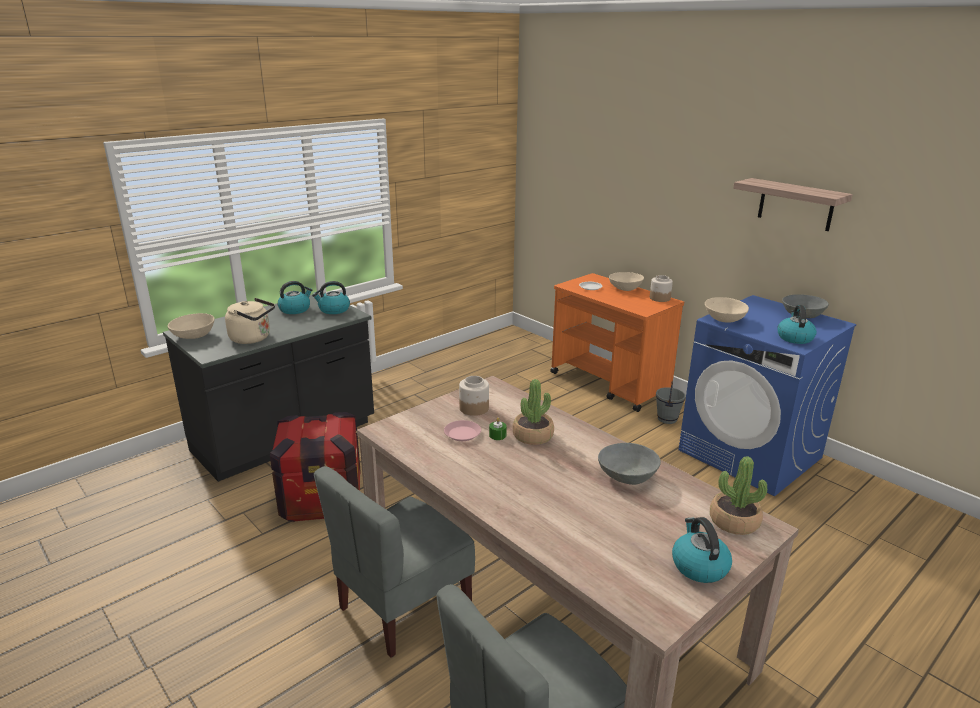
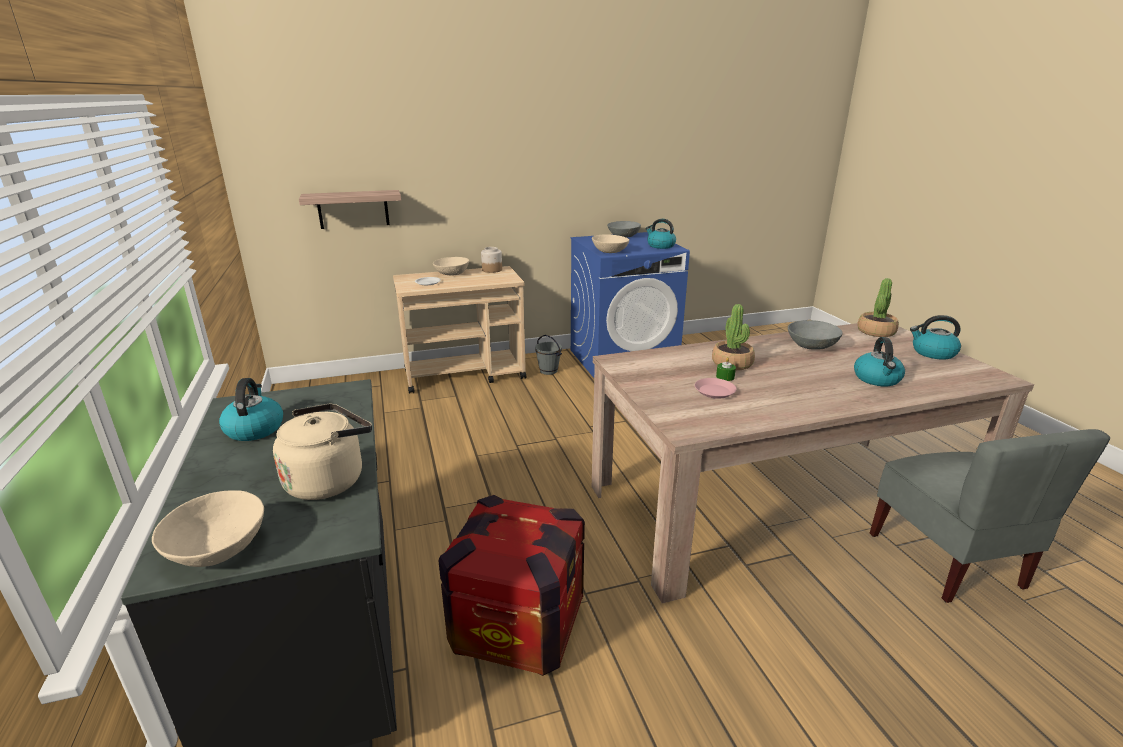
camera: 65 degrees left, 0 degrees up
(333, 310) = (308, 400): kettle -> kettle (877, 379)
(403, 608) = (757, 594): grey chair -> none
(473, 408) = (662, 377): jar -> none
(610, 383) = (465, 374): orange cart -> beige cart
(796, 204) = (591, 150): shelf -> shelf (353, 209)

